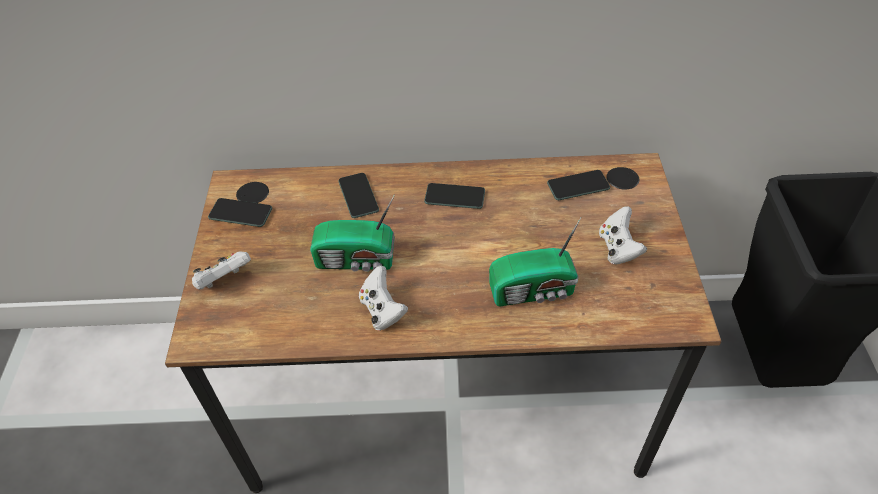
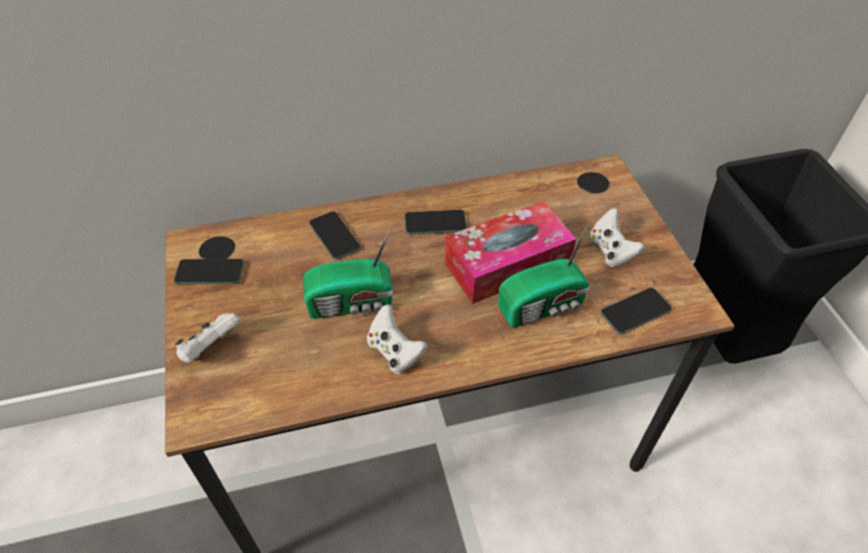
camera: 15 degrees left, 0 degrees up
(511, 245) = (507, 264): none -> tissue box
(578, 186) = (554, 195): phone -> phone (635, 311)

